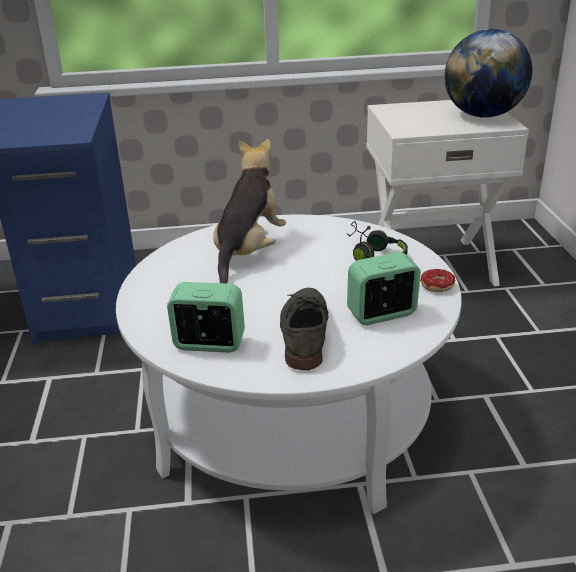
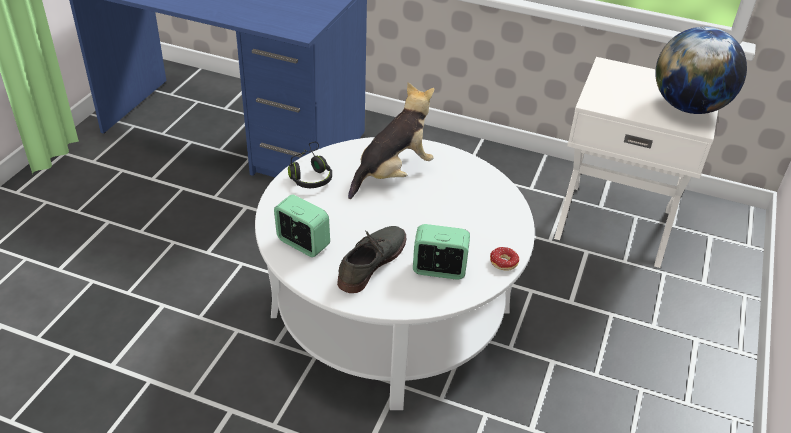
camera: 25 degrees right, 10 degrees up
(373, 255) = (483, 213): black headphones -> black headphones (310, 174)

